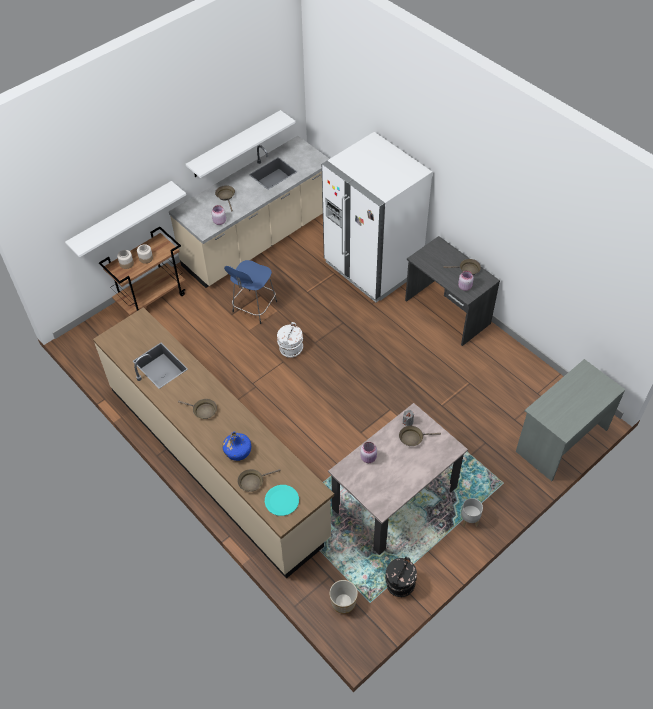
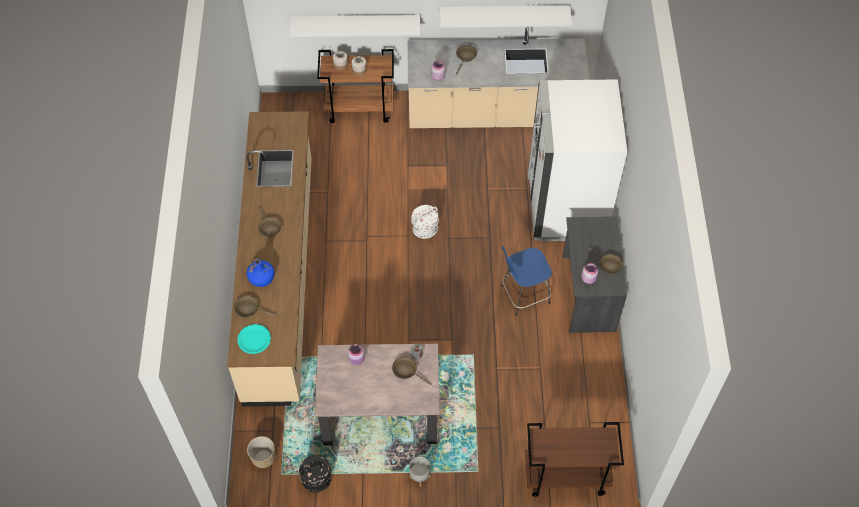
camera: 40 degrees right, 5 degrees up
(254, 308) = (430, 172): blue stool -> blue stool (523, 295)
(560, 440) = (565, 476): grey desk -> brown cart

